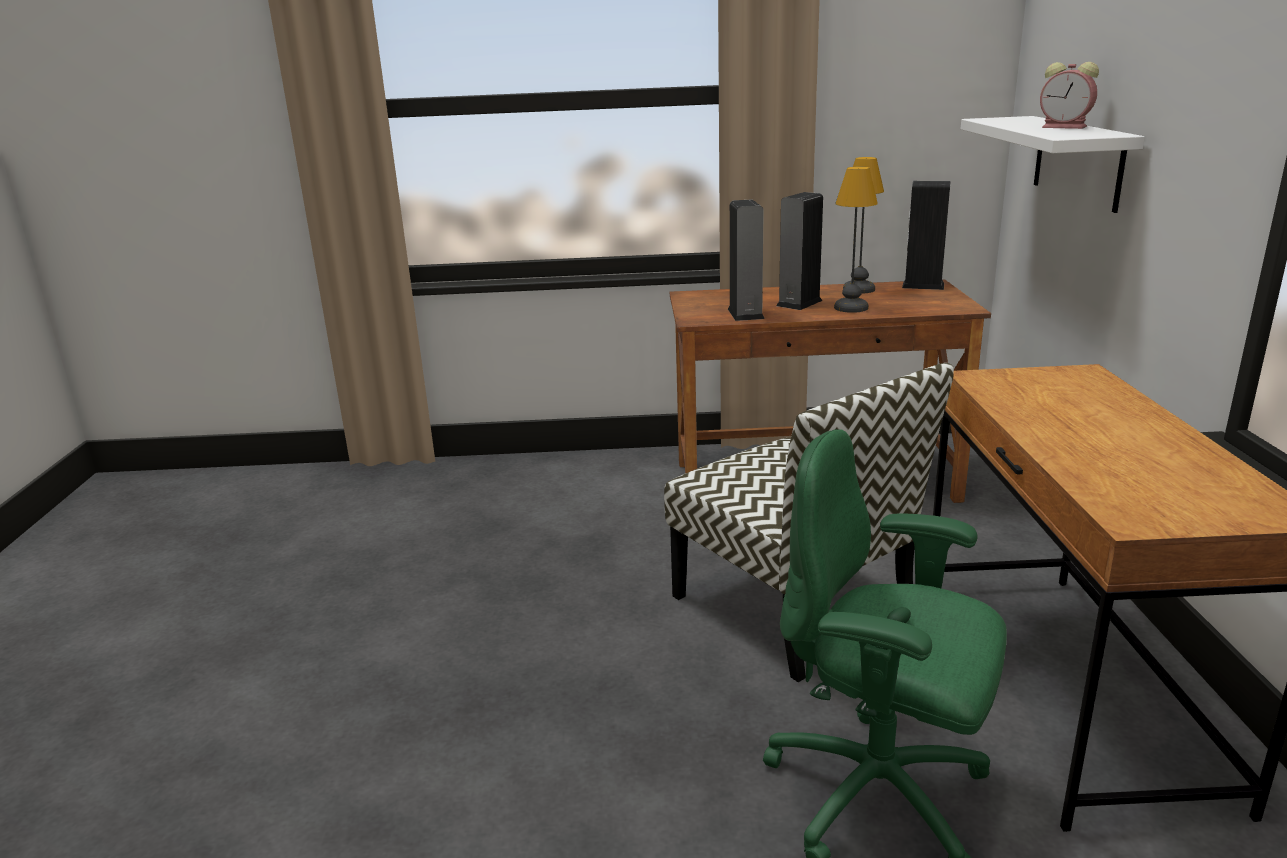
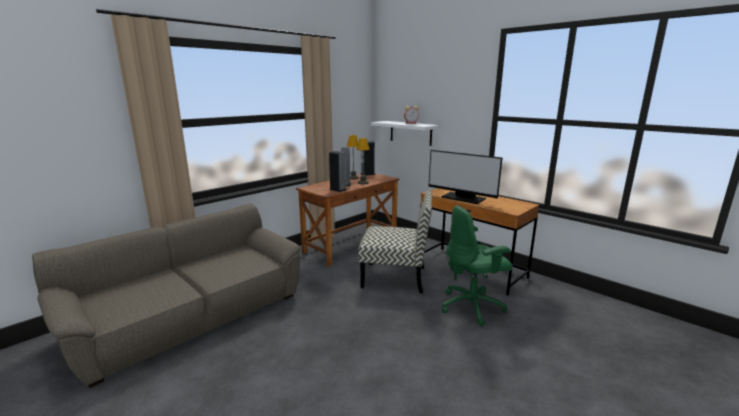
camera: 45 degrees left, 5 degrees down
(337, 518) = (191, 316): none -> sofa
(1049, 420) = (463, 198): none -> monitor

